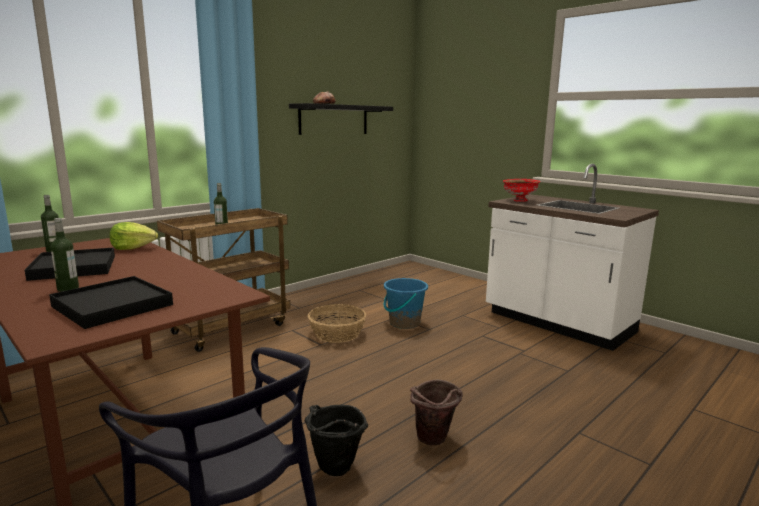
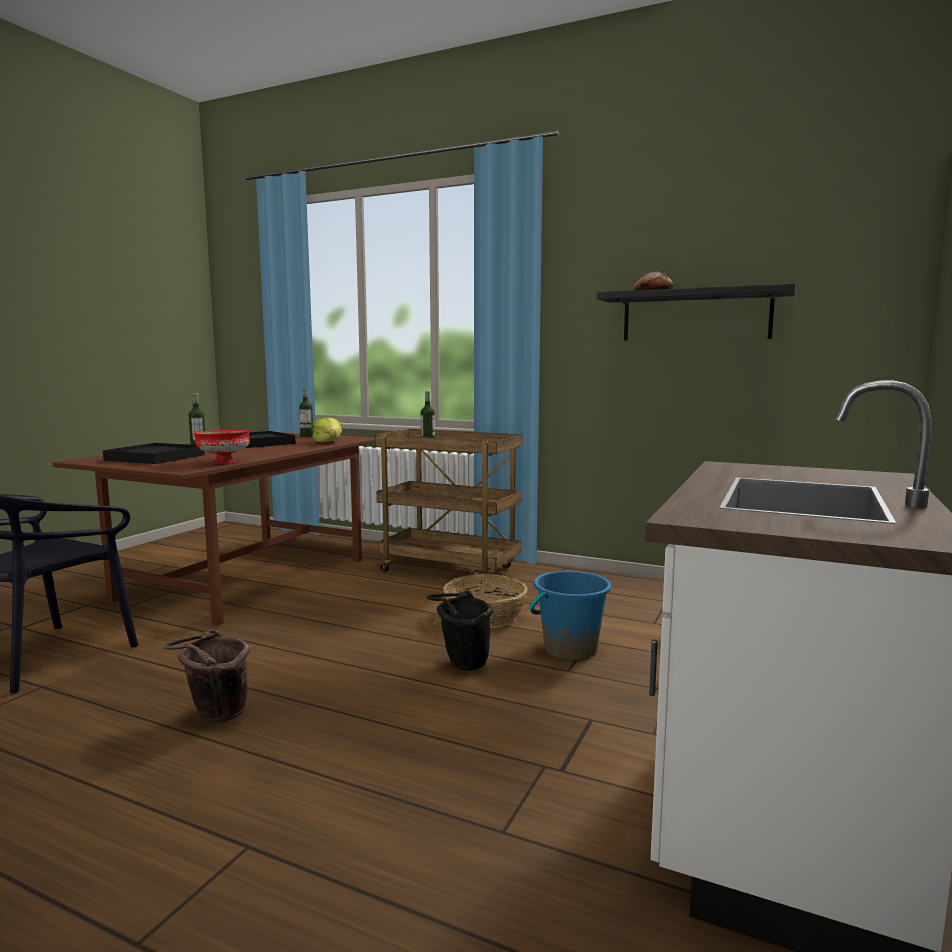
camera: 70 degrees right, 5 degrees down
(334, 471) = (157, 672): black bucket -> black bucket (461, 665)
(519, 201) = (764, 470): red bowl -> red bowl (223, 462)

